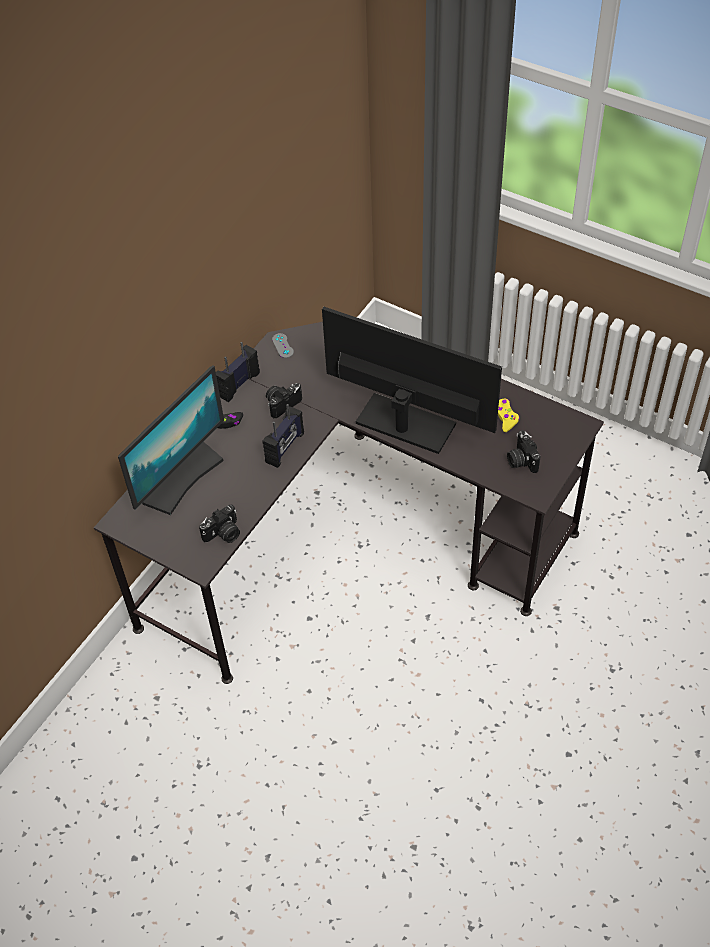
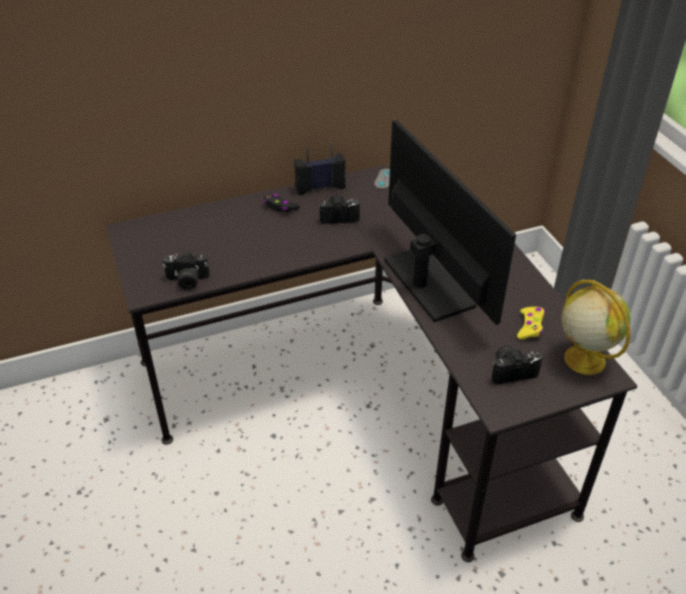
camera: 35 degrees right, 10 degrees down
(181, 478) = (204, 226): monitor -> none
(285, 448) = (306, 248): radio -> none
(521, 460) = (511, 371): camera -> camera turned 60 degrees clockwise
(557, 422) = (583, 359): none -> globe

